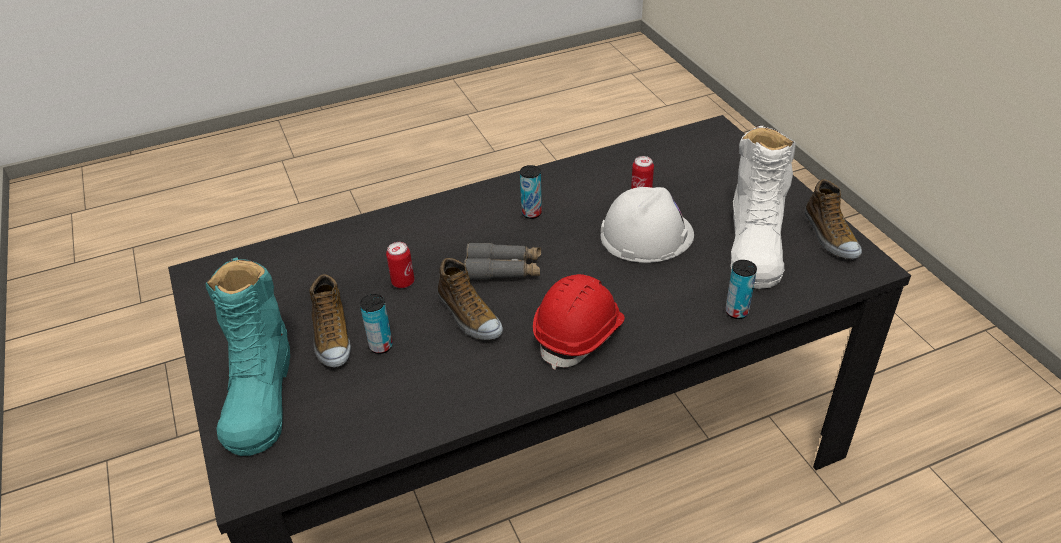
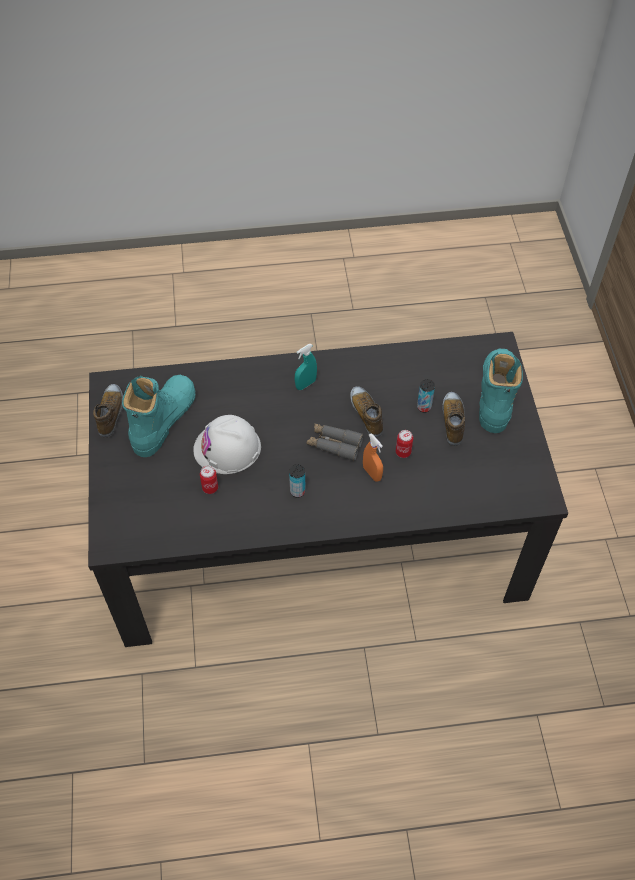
camera: 165 degrees left, 15 degrees up
(441, 250) = (372, 473): none -> orange spray bottle
(579, 334) = (305, 384): red hard hat -> turquoise spray bottle
(736, 312) = (208, 375): can -> none
(754, 244) = (163, 420): white boot -> turquoise boot

